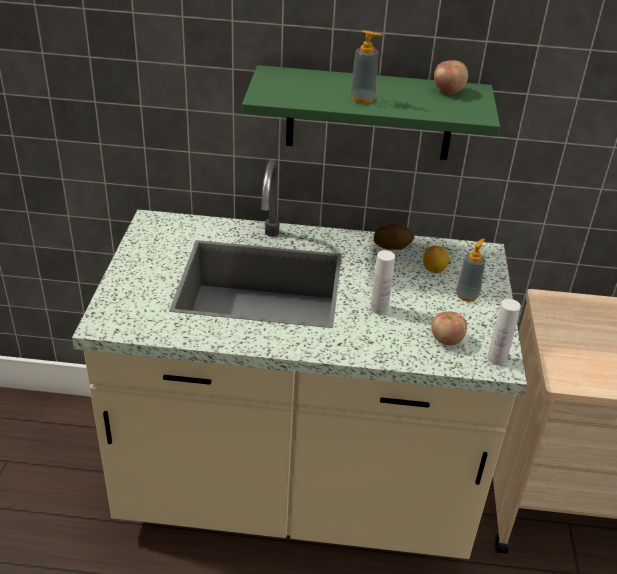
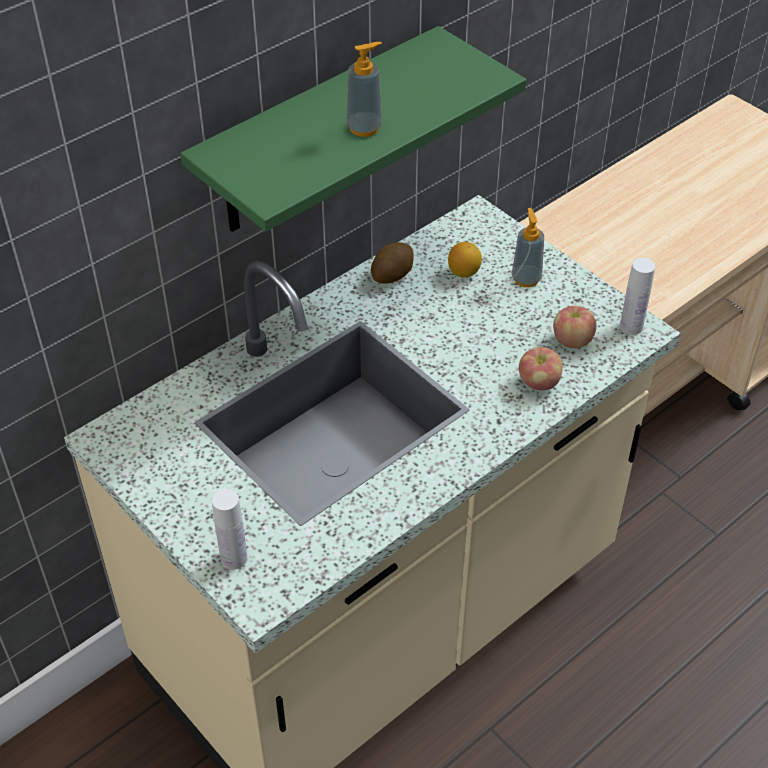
camera: 45 degrees left, 10 degrees up
(379, 308) = (478, 354): white bottle -> white bottle (234, 558)
(448, 91) = (418, 61): apple -> apple (539, 383)

